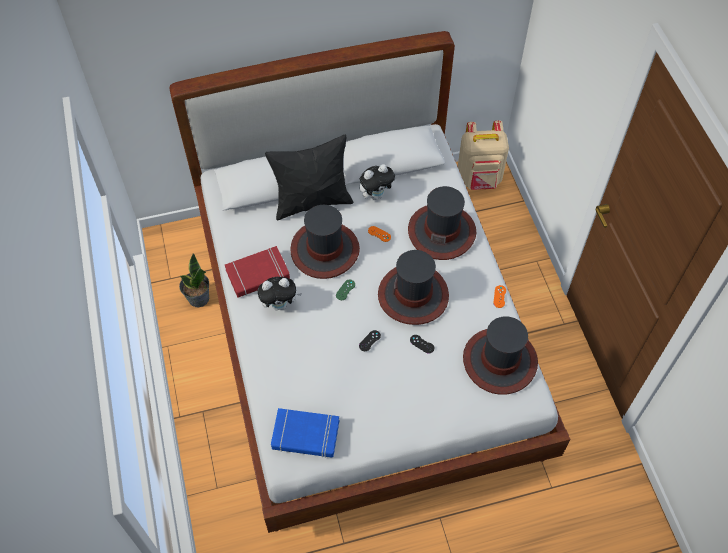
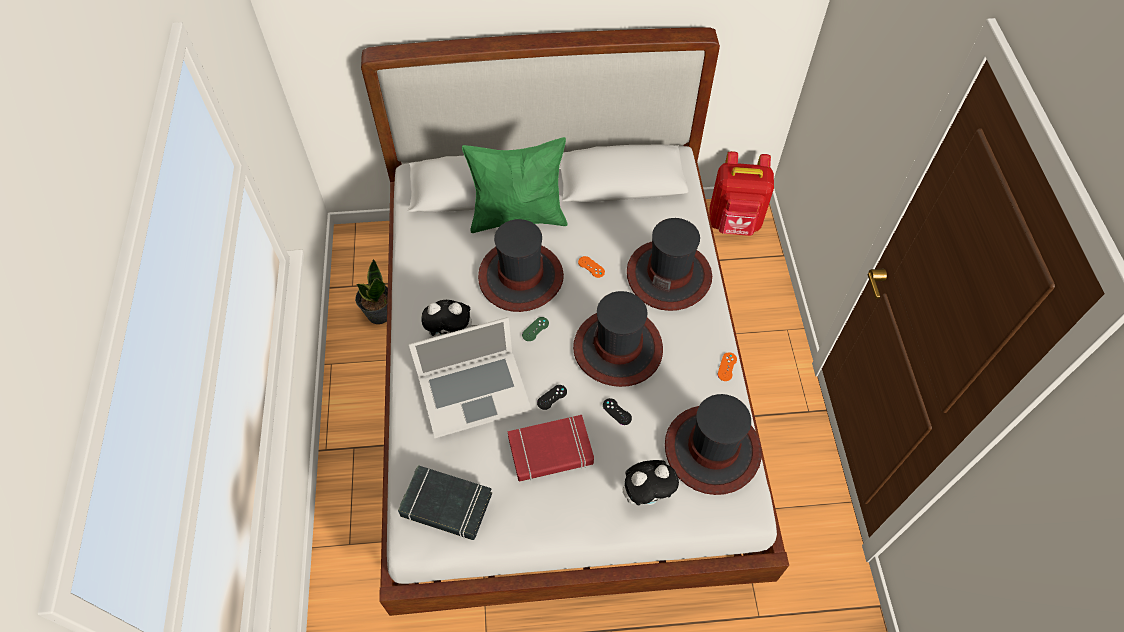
camera: 10 degrees right, 0 degrees up
(258, 275) = (434, 295): red book -> red book (550, 451)
(305, 435) = (446, 505): blue book -> black book
(308, 346) = (474, 392): none -> laptop
(312, 201) = (518, 217): black pillow -> green pillow
(376, 195) = (597, 219): plush toy -> plush toy (647, 494)
(479, 179) = (734, 223): beige backpack -> red backpack

